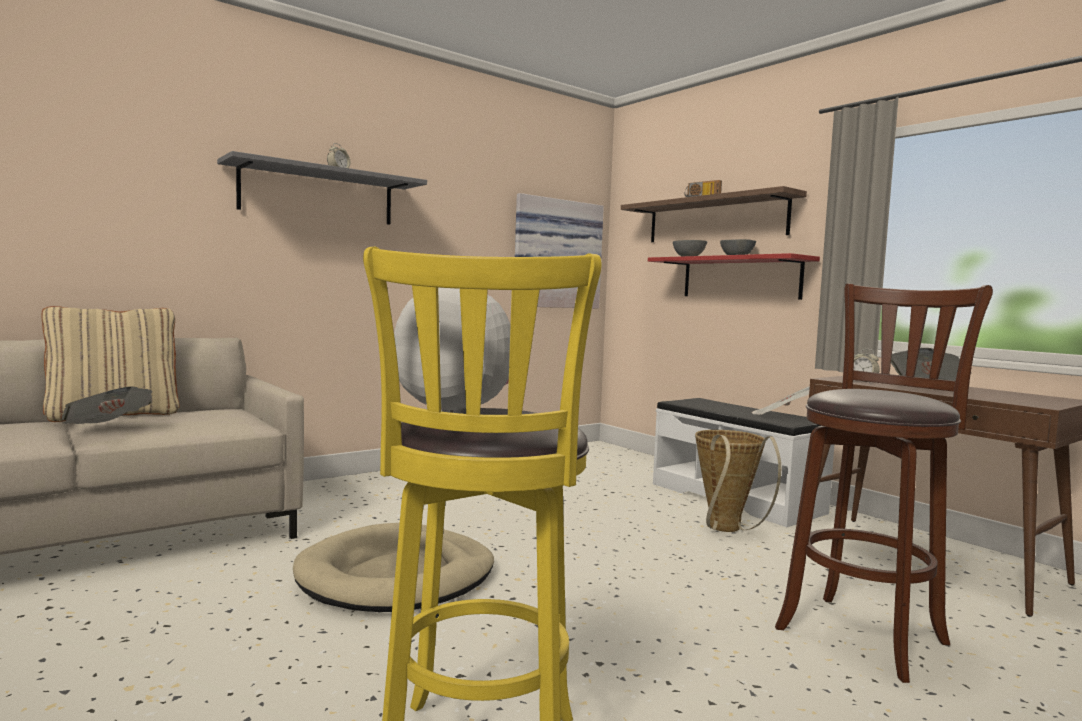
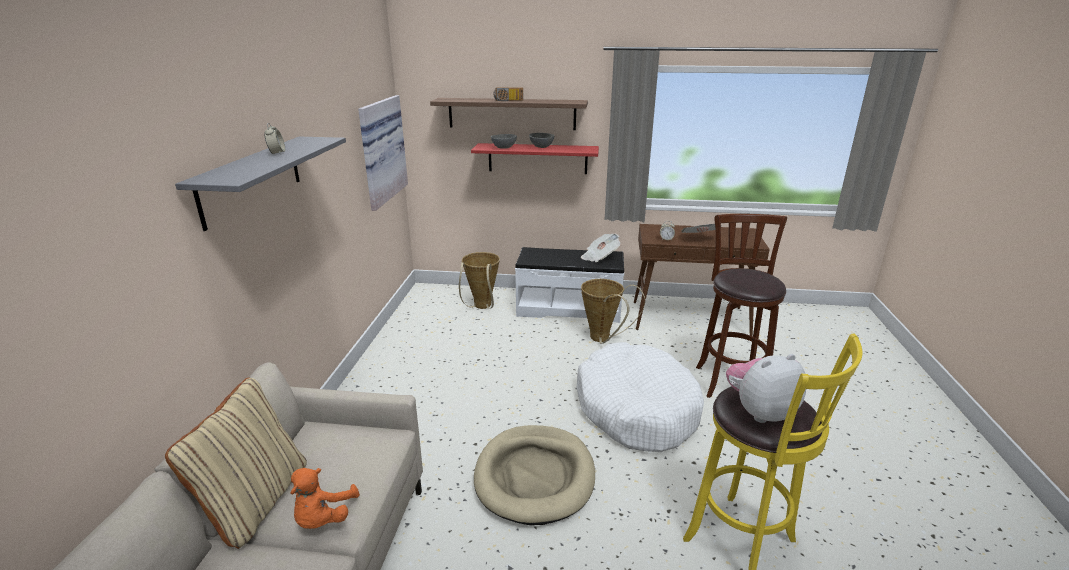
camera: 45 degrees left, 20 degrees up
(108, 429) = (323, 518): newspaper -> orange plush toy
(628, 469) = (481, 307): none -> basket
(633, 589) = (636, 409): none -> white dog bed

